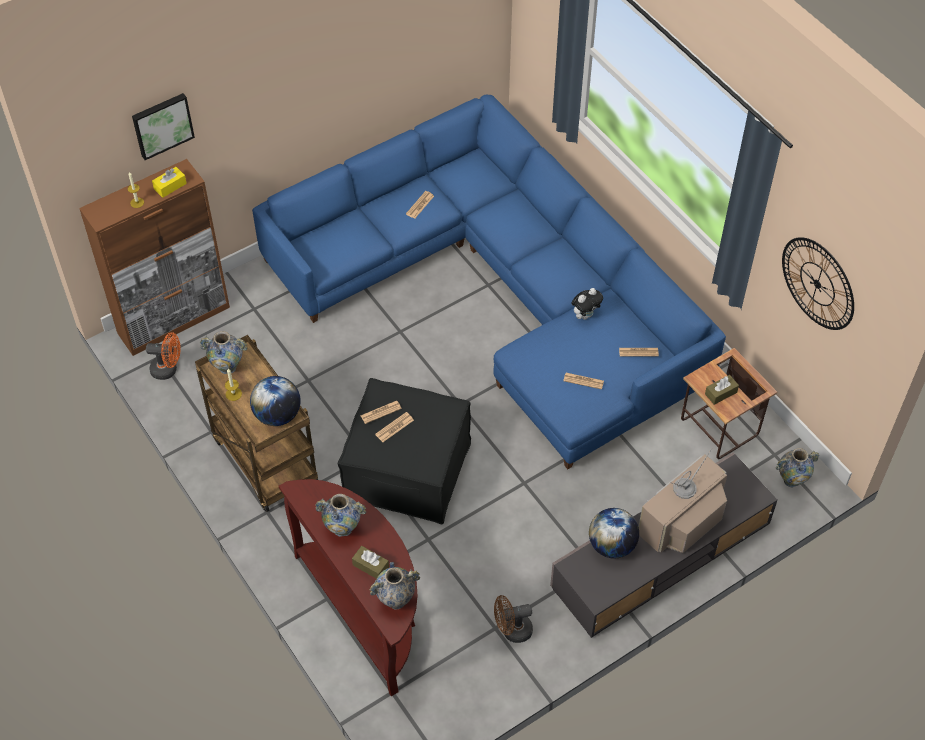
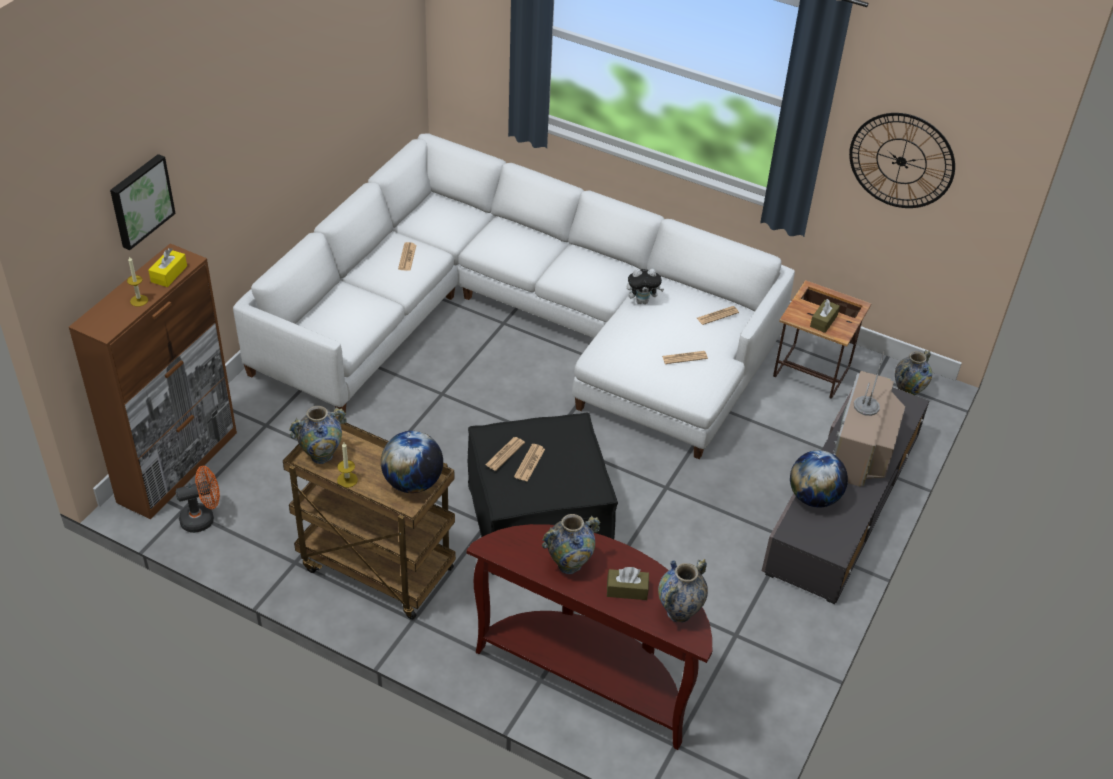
camera: 30 degrees left, 10 degrees down
(500, 291) = (519, 324): blue sofa -> white sofa
(512, 631) = (754, 630): brown fan -> none
(585, 315) = (642, 301): plush toy -> plush toy turned 60 degrees clockwise

